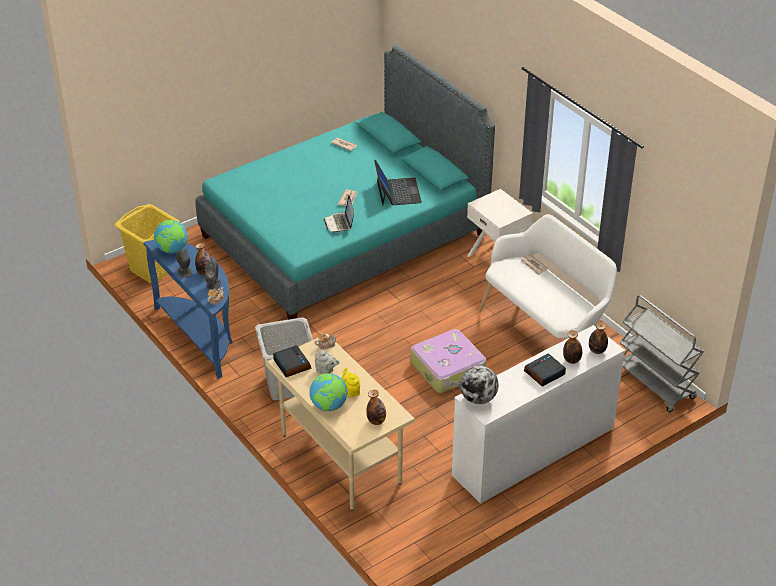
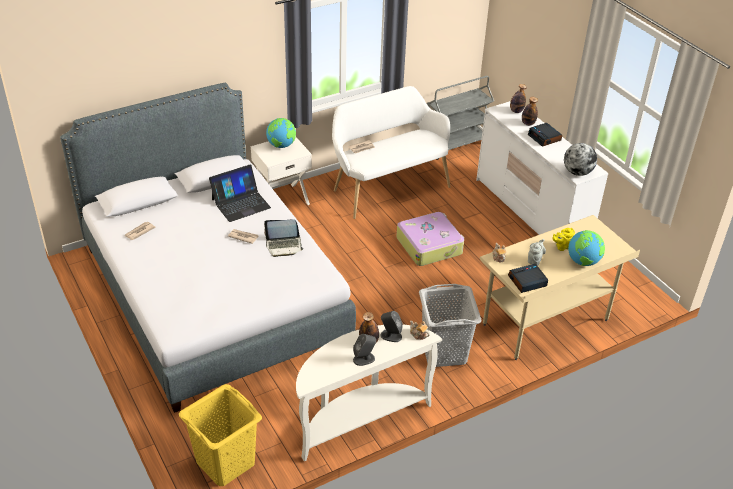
camera: 85 degrees left, 0 degrees up
(172, 250) = (320, 369): globe -> globe (281, 145)
(200, 336) = (359, 419): blue console table -> white console table
(344, 235) = (212, 294): turquoise bed -> grey bed
(376, 421) = (599, 235): bottle -> none
(397, 192) = (241, 203): laptop -> laptop turned 150 degrees clockwise

